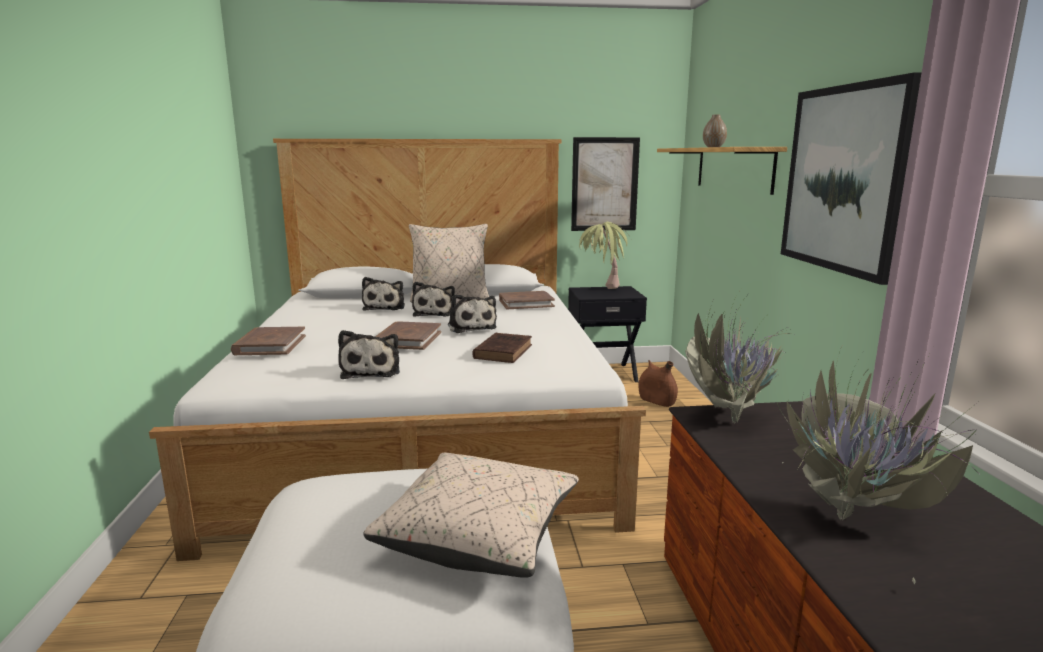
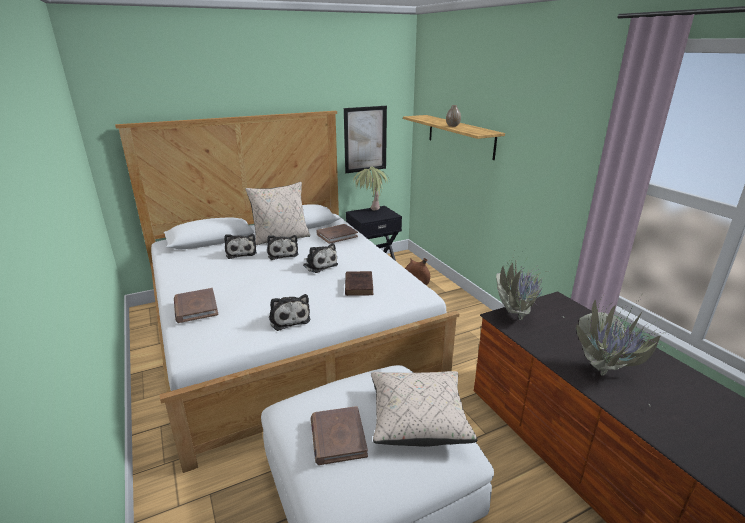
camera: 20 degrees left, 10 degrees up
(408, 339) = (289, 285): brown book -> brown book (338, 437)
(843, 179) = (548, 162): picture -> none

